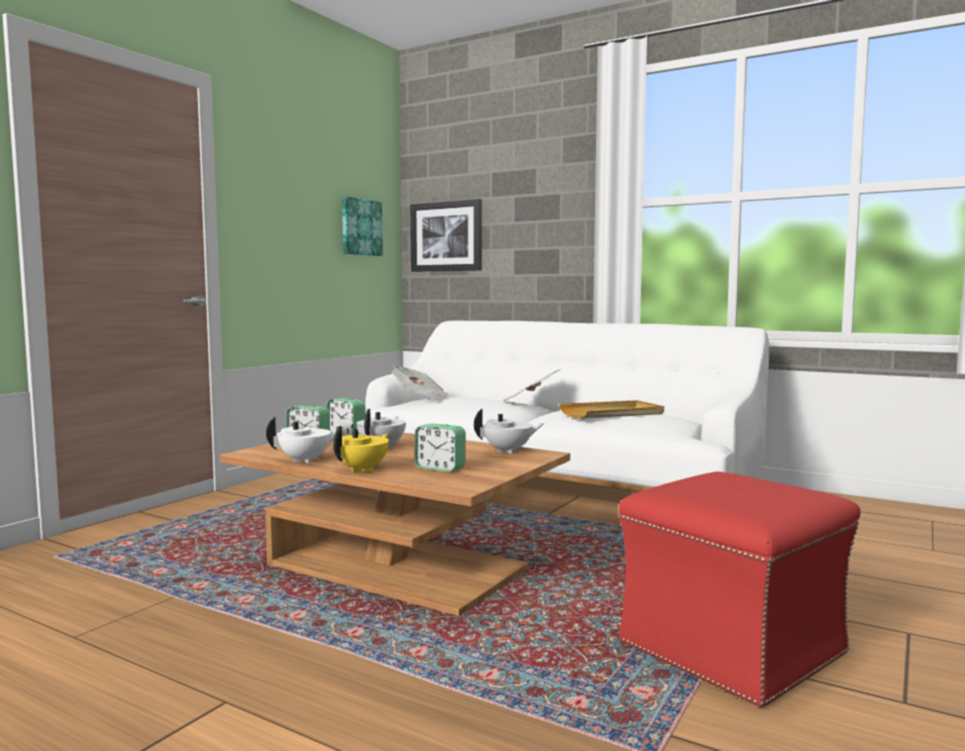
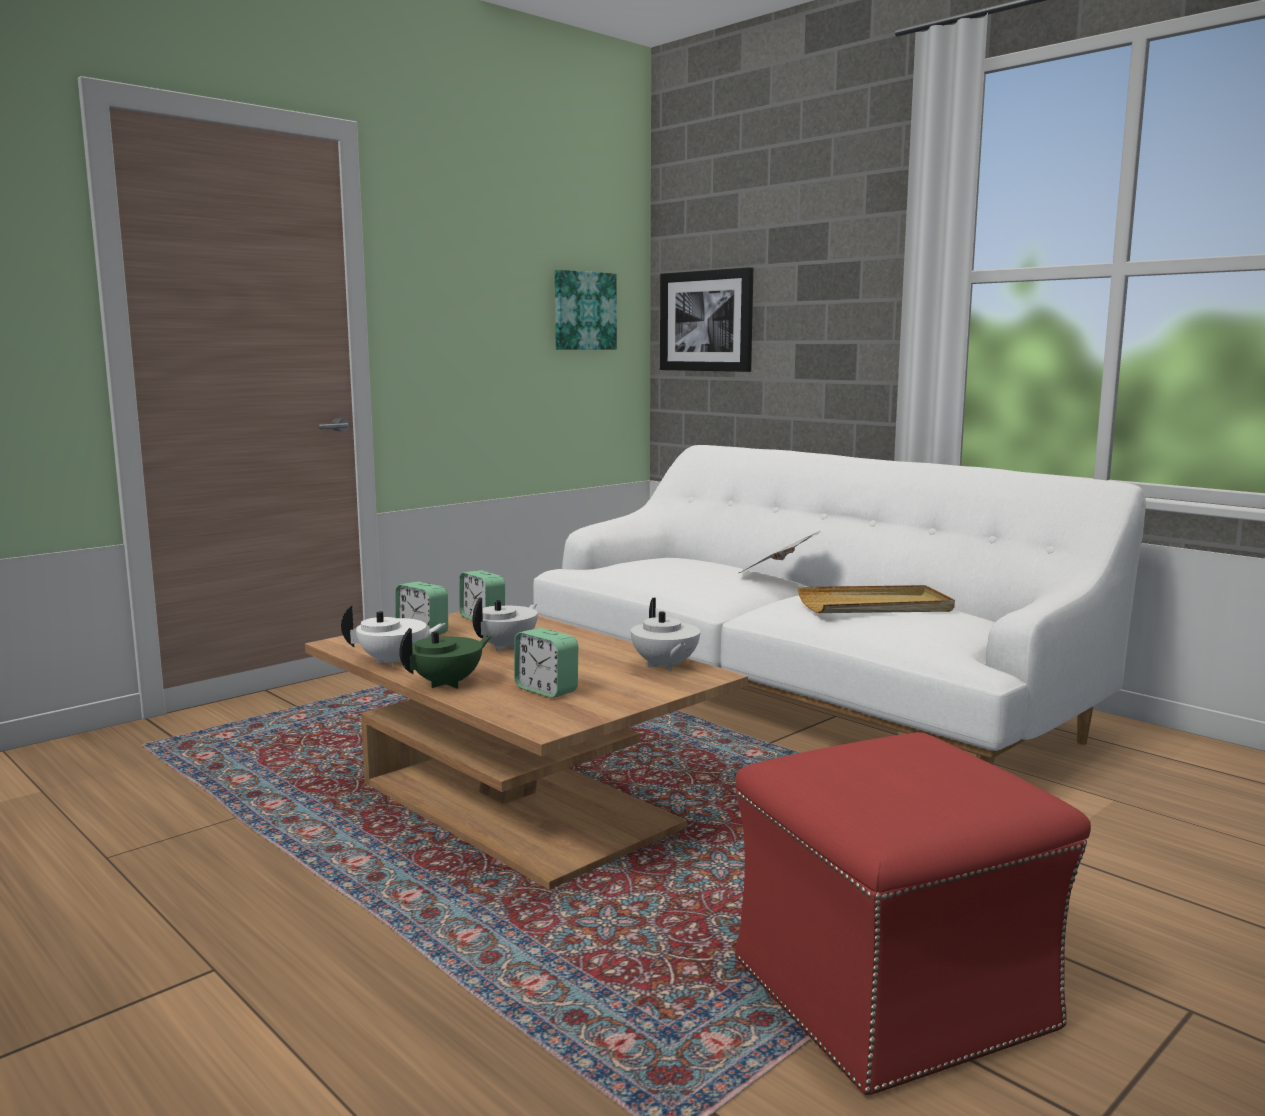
camera: 15 degrees right, 5 degrees up
(362, 469) = (448, 683): yellow teapot -> green teapot
(420, 399) = (630, 561): newspaper -> none
(508, 451) = (664, 666): white teapot -> white teapot turned 75 degrees clockwise

